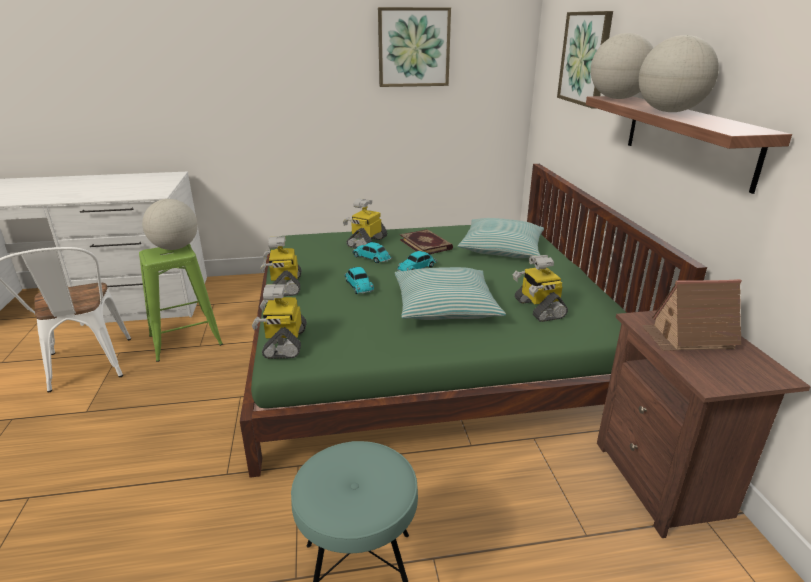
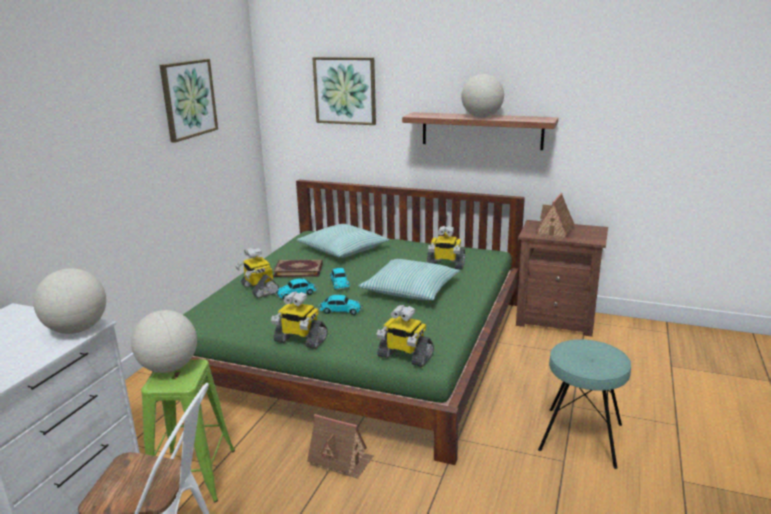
camera: 60 degrees left, 5 degrees down
(230, 400) = (340, 460): none -> toy house
(617, 98) = (423, 115): globe -> globe (77, 329)

